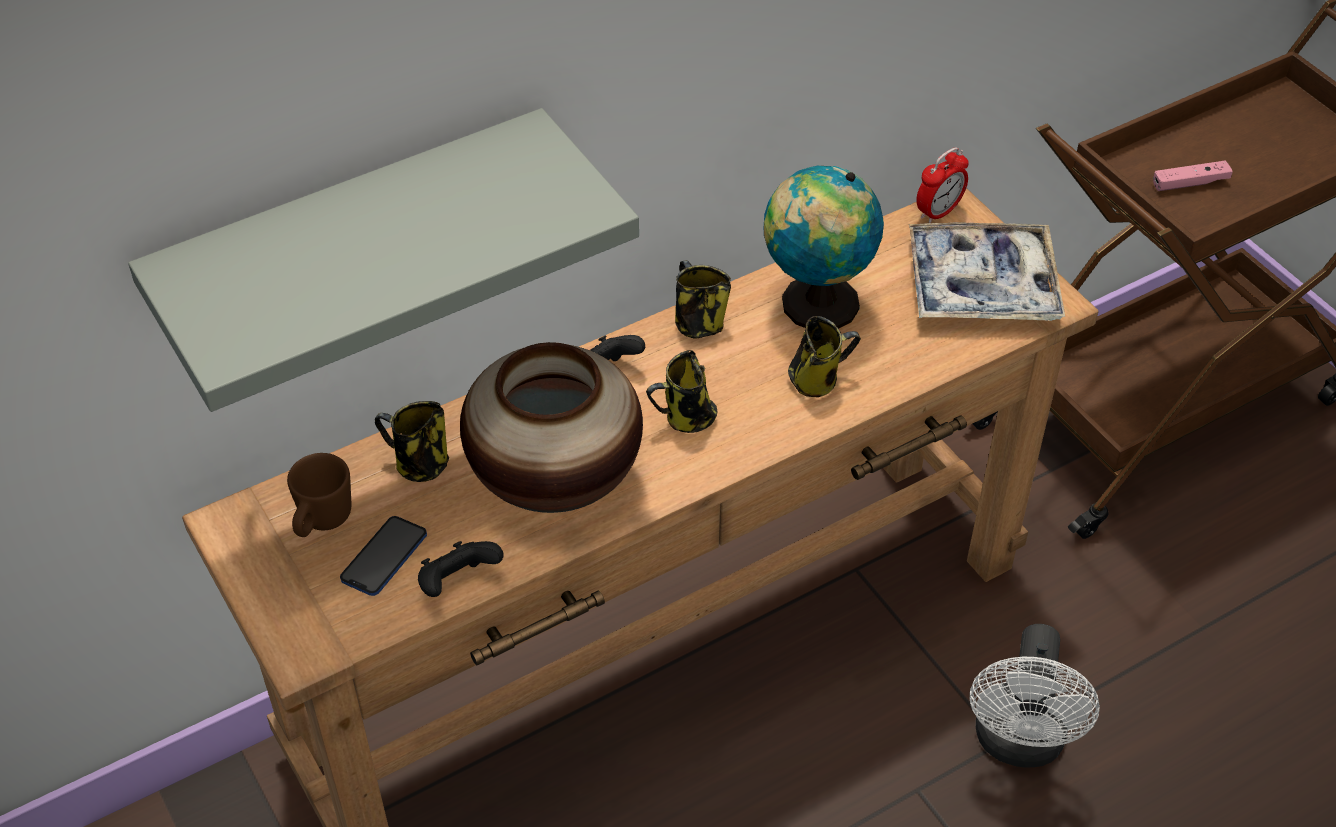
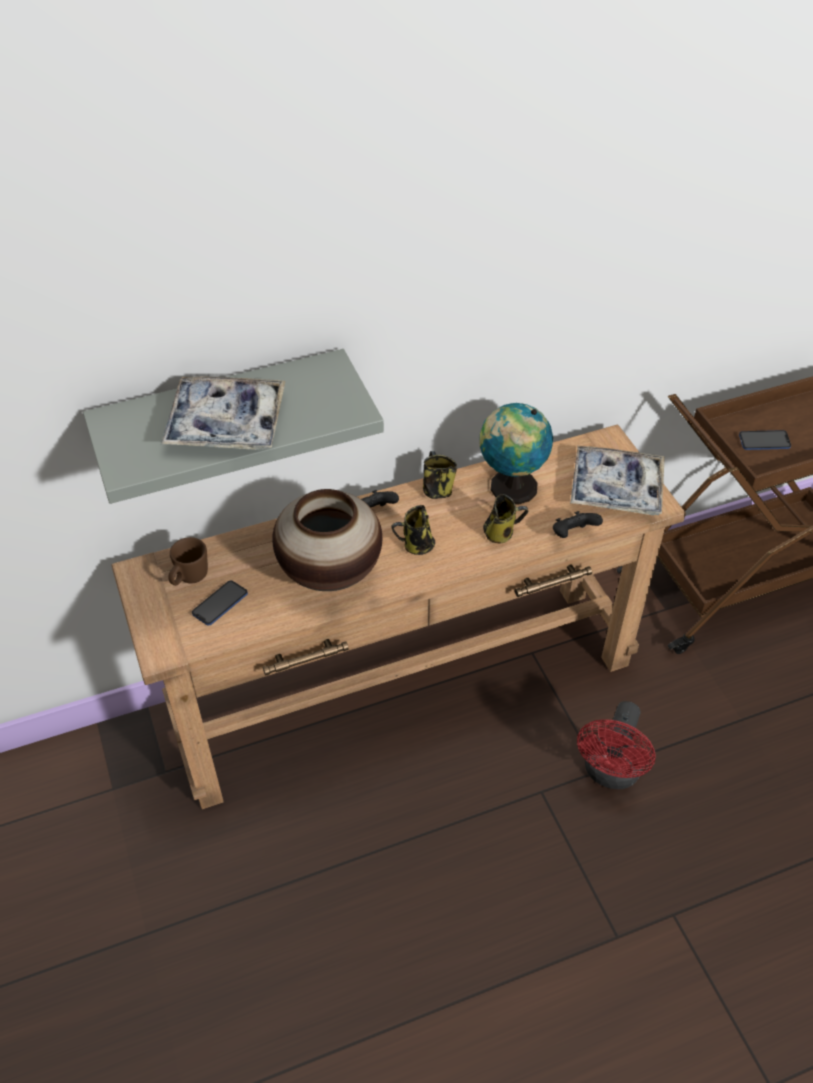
camera: 10 degrees right, 0 degrees up
(380, 253) = (226, 423): none -> tray
(419, 465) = (253, 552): mug -> none
(458, 583) = (259, 625): black game controller -> black game controller (573, 535)
(938, 212) = (599, 440): alarm clock -> none
(1019, 744) = (610, 774): white fan -> red fan
(1190, 183) = (764, 441): pink game controller -> phone

